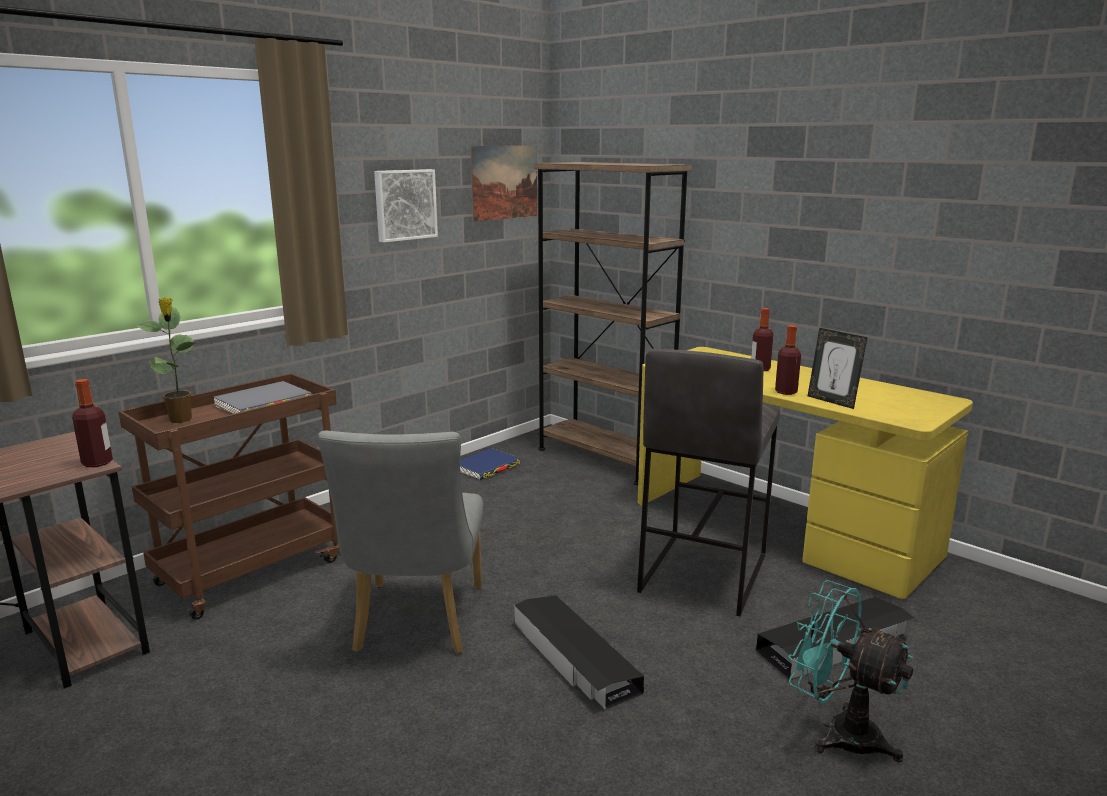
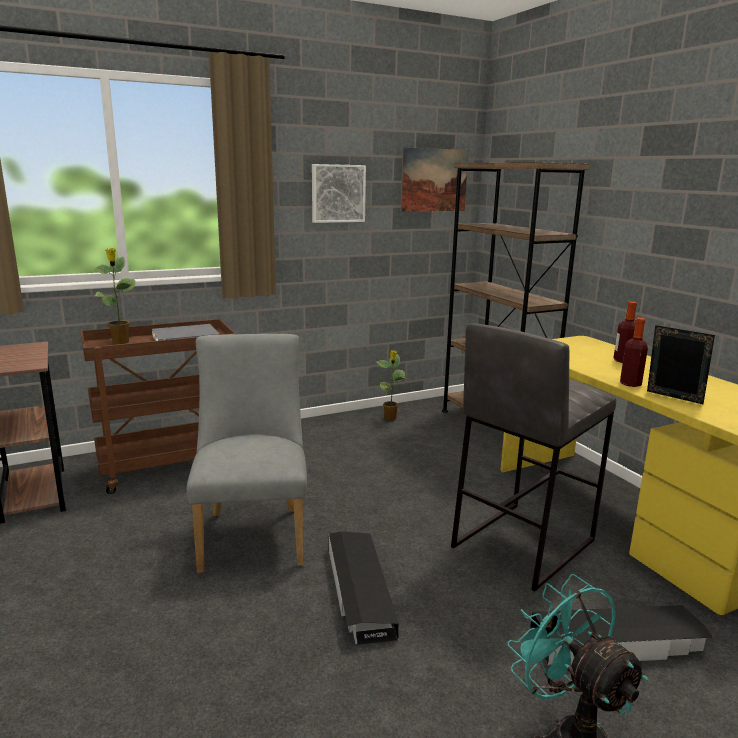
camera: 20 degrees right, 0 degrees up
(97, 463) = (35, 363): bottle -> none
(416, 624) = (253, 533): grey chair -> grey chair turned 150 degrees clockwise
(486, 467) = (390, 418): blue book -> potted plant
(832, 401) = (673, 398): picture frame -> picture frame turned 150 degrees clockwise

